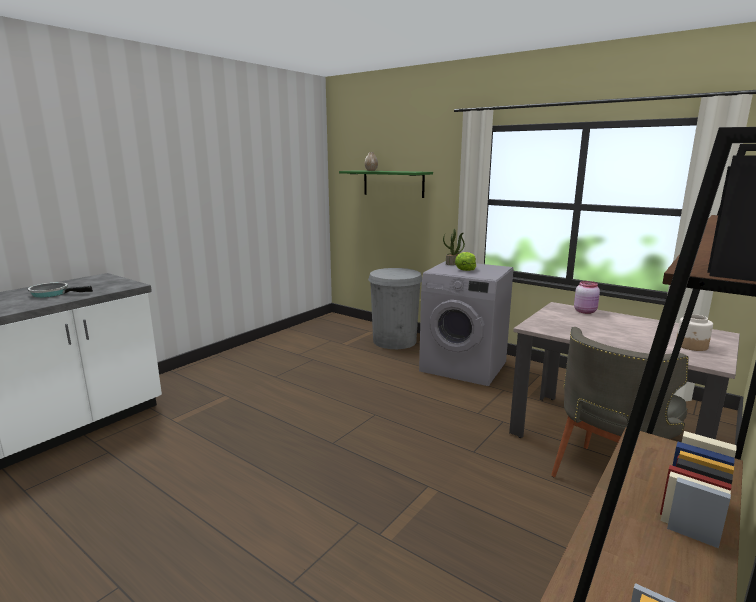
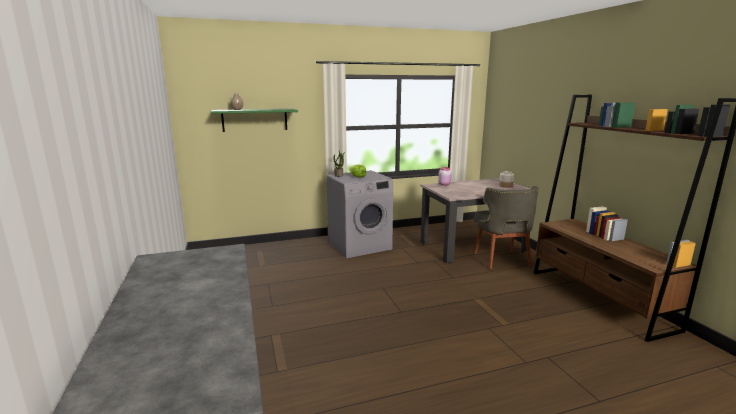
camera: 55 degrees left, 0 degrees up
(53, 293) = (192, 283): frying pan -> none
(394, 341) = (290, 249): grey trash can -> none

